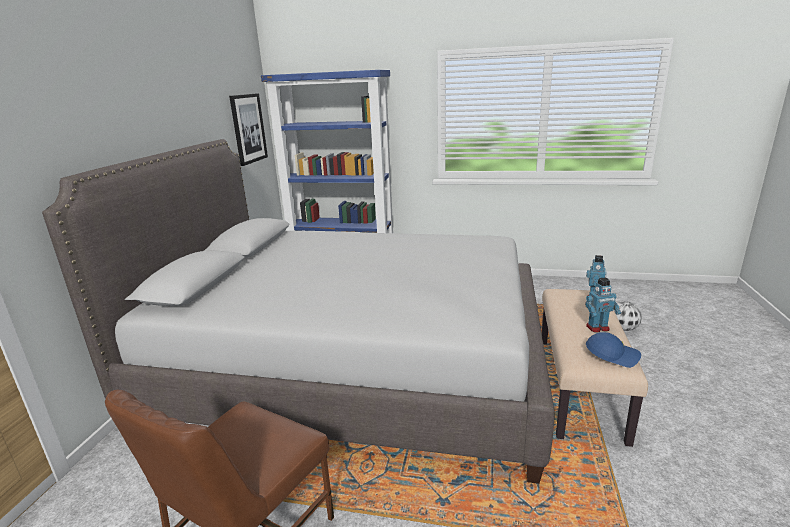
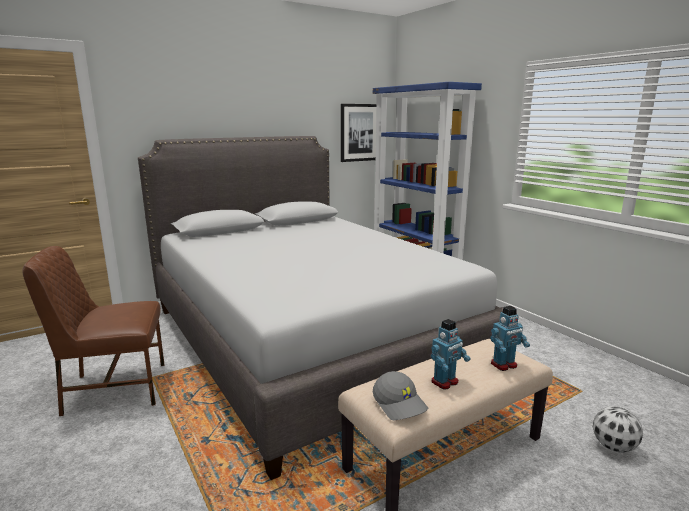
camera: 45 degrees right, 5 degrees down
(598, 328) = (445, 382): toy robot -> toy robot turned 75 degrees counterclockwise
(612, 355) = (400, 403): blue cap -> grey cap

